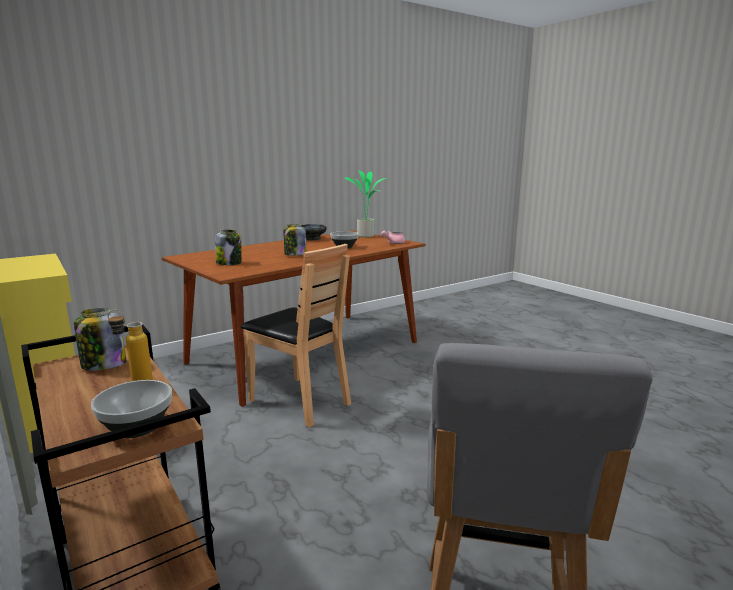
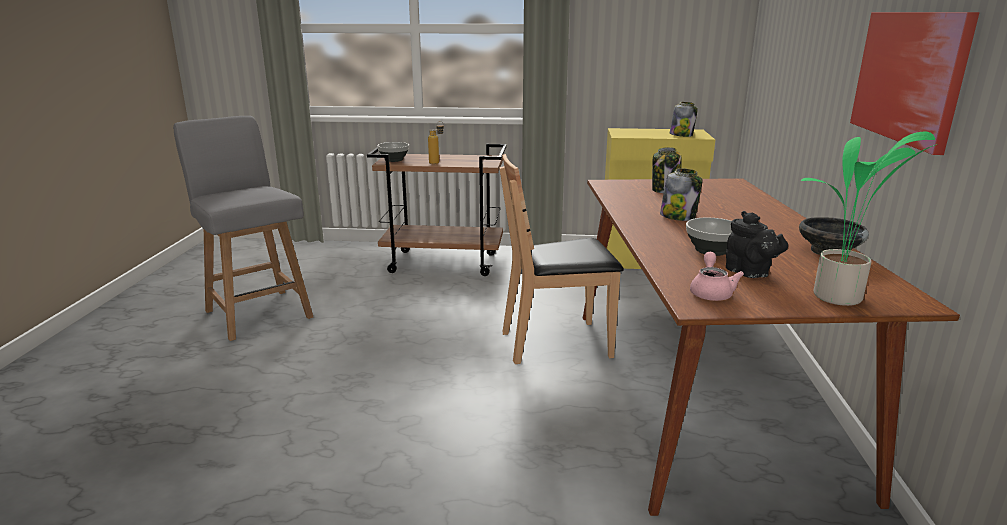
camera: 130 degrees right, 5 degrees up
(103, 365) = (474, 161): jar -> jar (681, 135)
(284, 157) = (909, 76): none -> picture
(362, 242) = (749, 273): none -> black teapot

